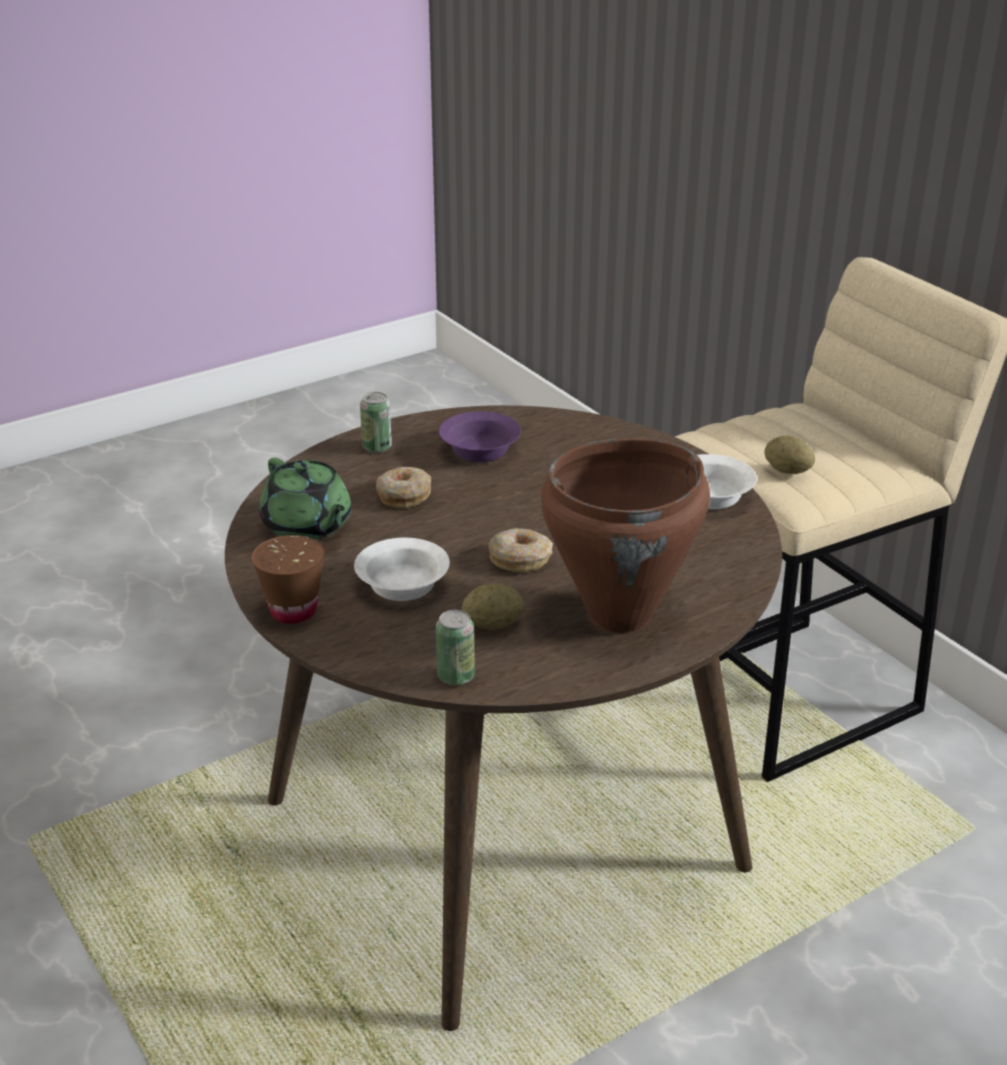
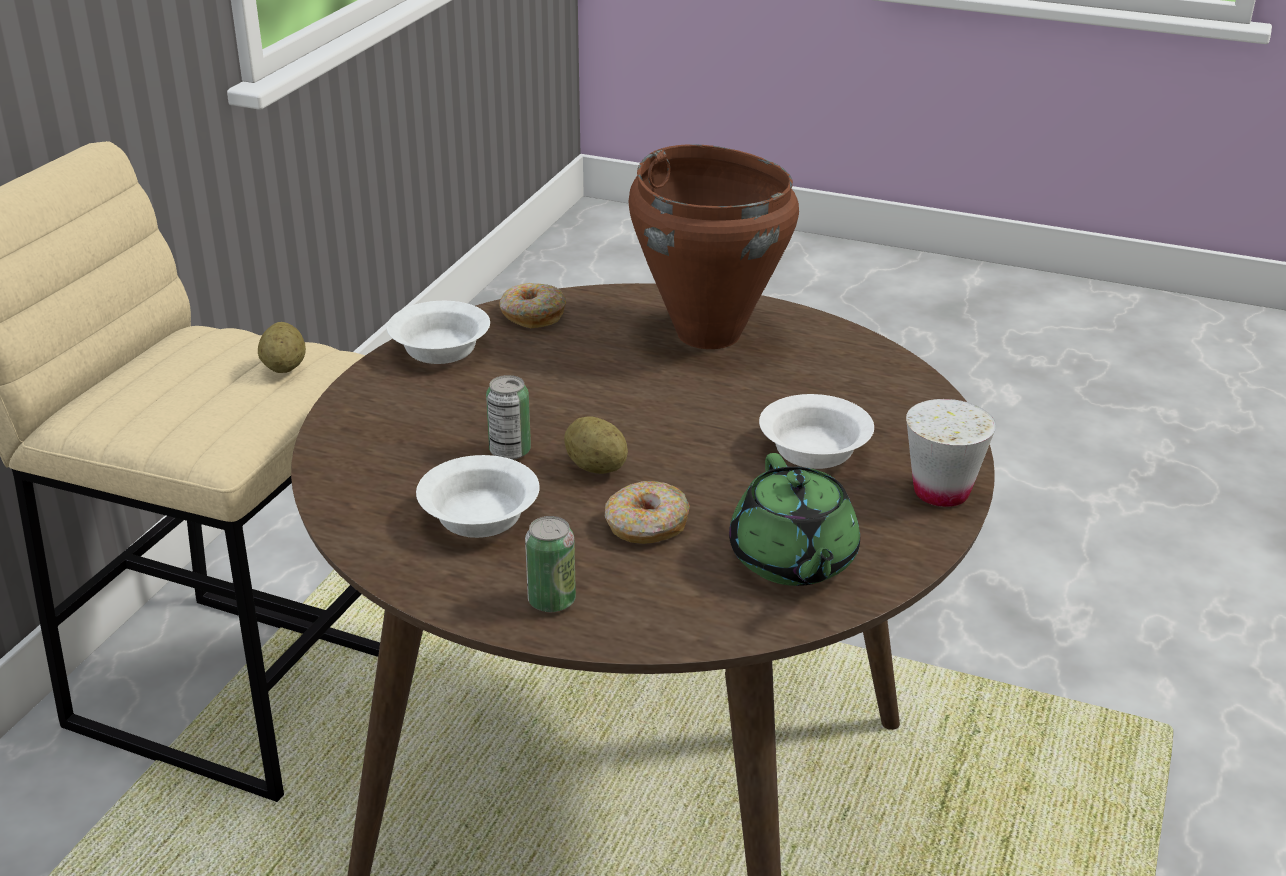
camera: 125 degrees left, 0 degrees up
(293, 611) = (941, 492): brown cup -> white cup
(307, 526) = (793, 561): green teapot -> green teapot turned 150 degrees clockwise
(456, 676) = (898, 373): can -> can (510, 451)
(481, 450) = (477, 517): purple bowl -> white bowl
(493, 625) = (805, 383): potato -> potato (596, 467)
(520, 559) = (683, 407): donut -> donut (532, 315)

